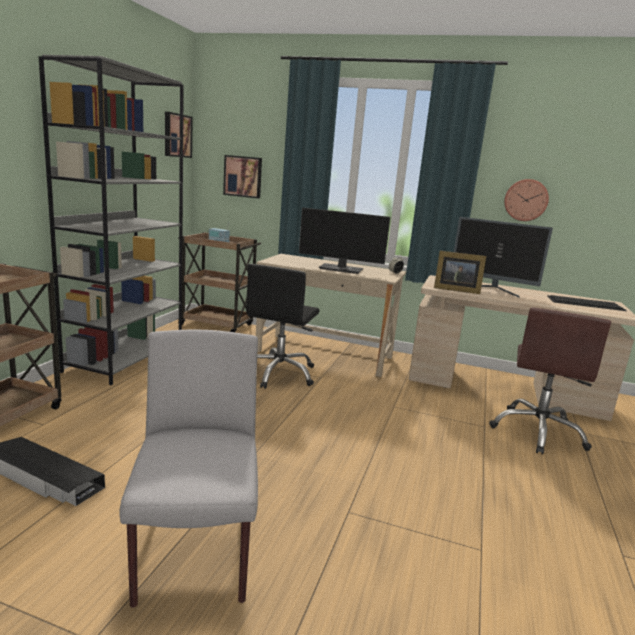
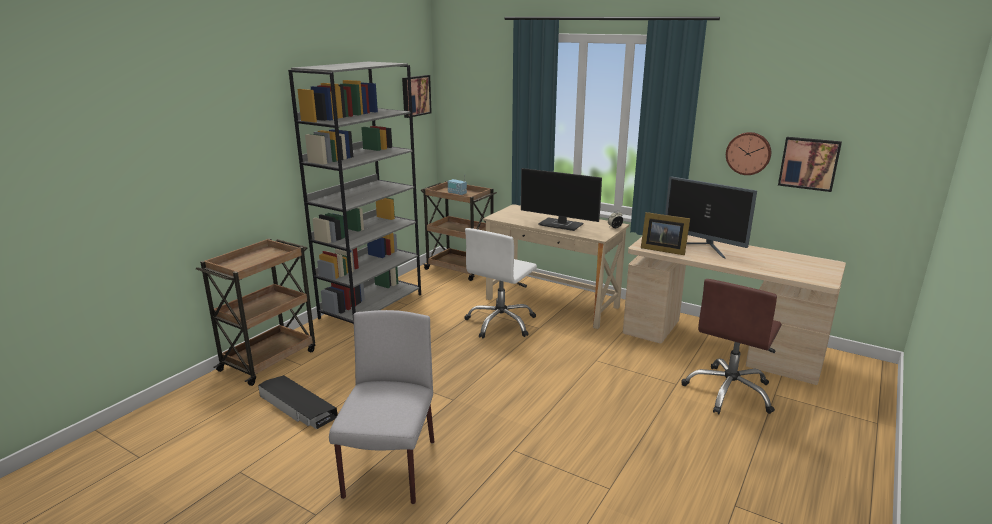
camera: 15 degrees right, 5 degrees up
(243, 176) = (478, 128): picture -> picture (809, 163)
(279, 373) = (501, 323): black office chair -> white office chair
(584, 303) = (796, 265): keyboard -> none

